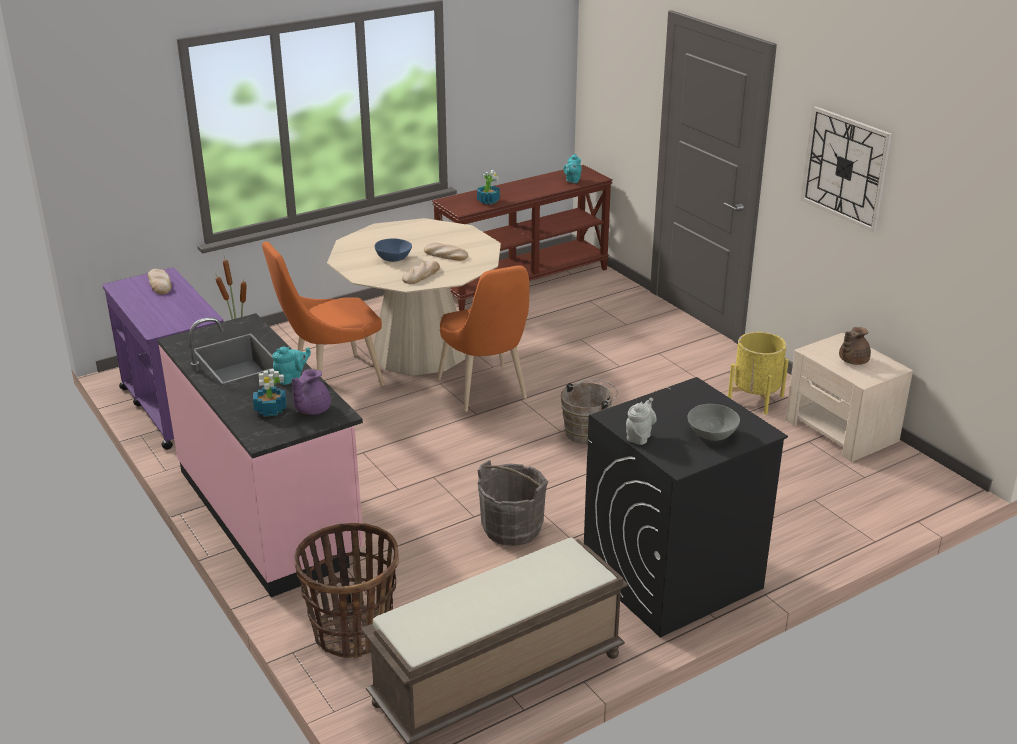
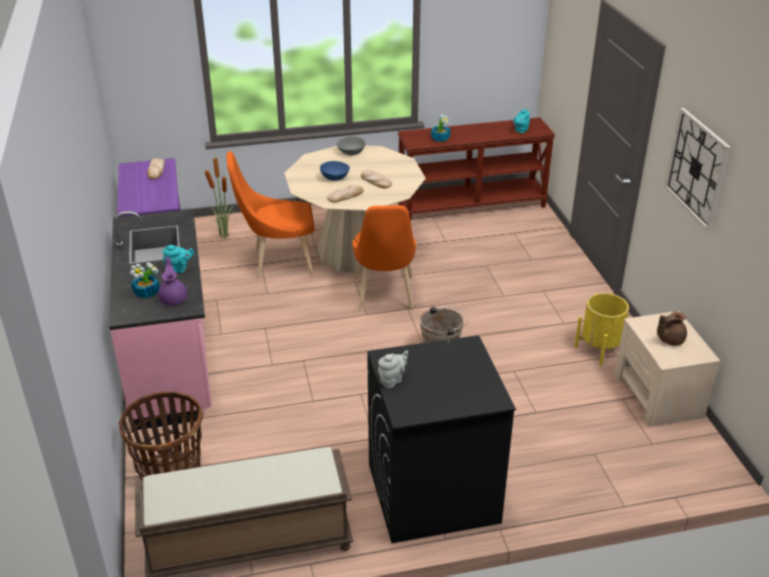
camera: 20 degrees right, 5 degrees up
(311, 409) = (174, 299): purple teapot -> purple teapot turned 120 degrees clockwise
(512, 528) = (335, 418): grey bucket -> none
(712, 434) = (452, 392): grey bowl -> grey bowl (351, 152)

